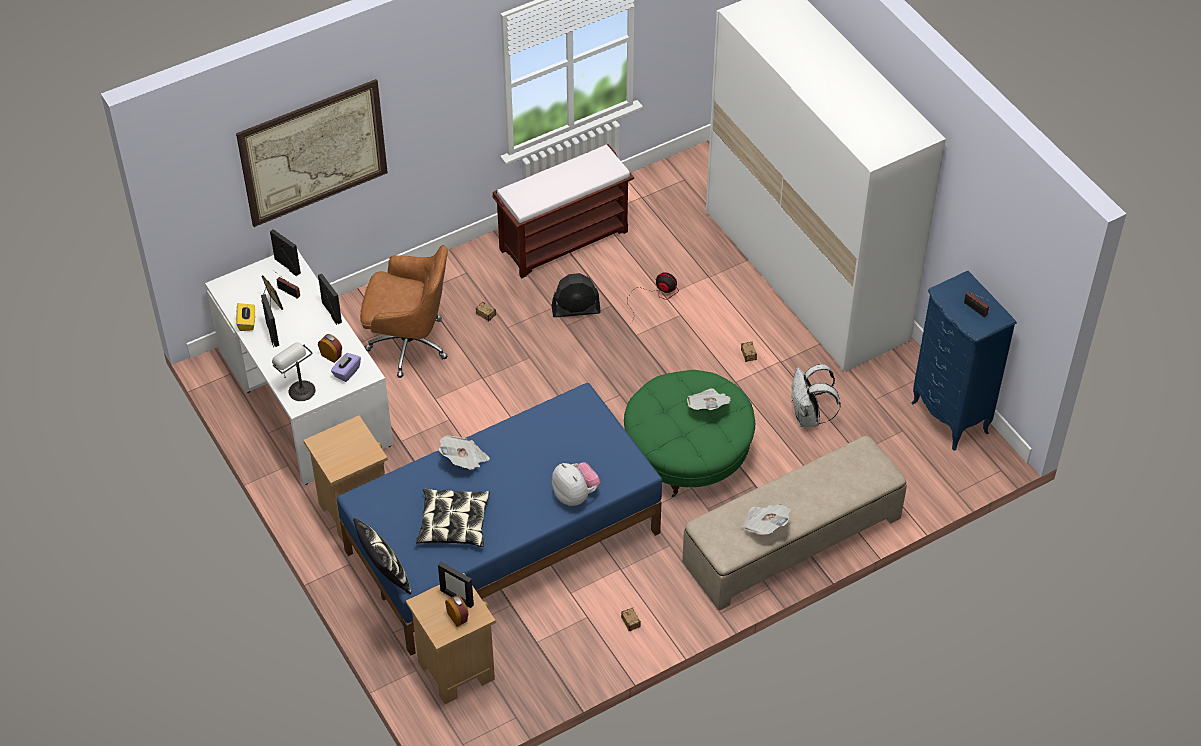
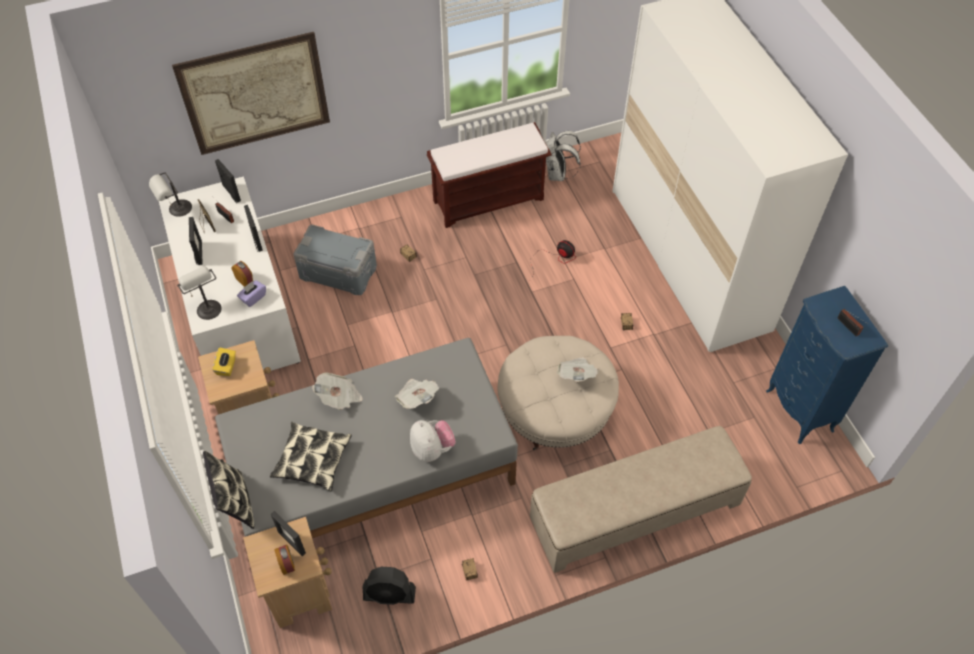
camera: 10 degrees right, 5 degrees up
(230, 293) = (176, 210): none -> table lamp
(247, 322) = (181, 239): yellow tissue box -> yellow tissue box (226, 367)
(409, 344) = (338, 273): brown office chair -> grey storage box
(501, 541) = (371, 469): blue bed -> grey bed
(576, 309) = (485, 262): black fan -> black fan (389, 594)
(687, 453) = (555, 409): green ottoman -> beige ottoman
(765, 525) = (608, 505): newspaper -> newspaper (417, 398)
(808, 417) = (670, 391): white backpack -> white backpack (558, 174)

